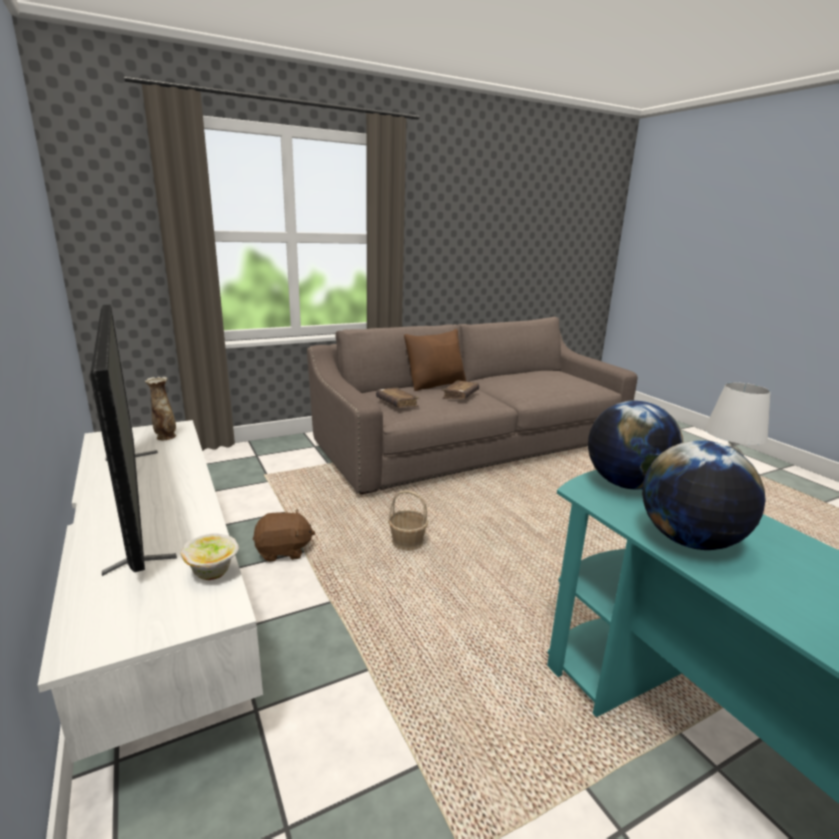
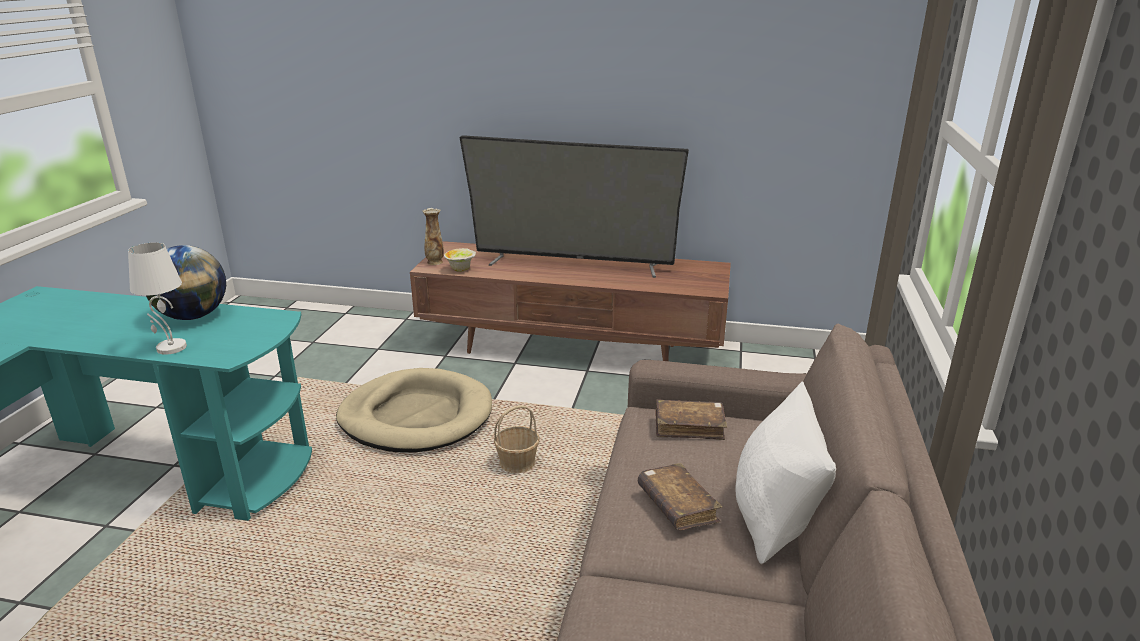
camera: 130 degrees right, 5 degrees up
(161, 605) = (572, 347): white tv stand -> brown tv stand
(165, 437) = (688, 283): vase -> vase (435, 262)
(283, 551) = (583, 400): brown plush toy -> none
(412, 634) = (416, 416): none -> beige dog bed
(436, 385) = (774, 518): brown pillow -> white pillow
(626, 484) = (251, 335): globe -> none

